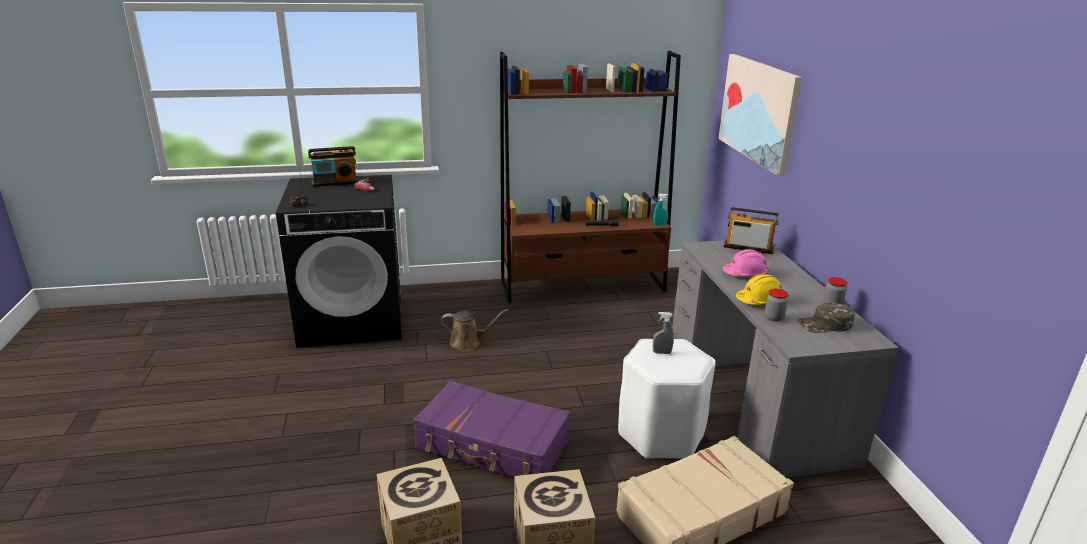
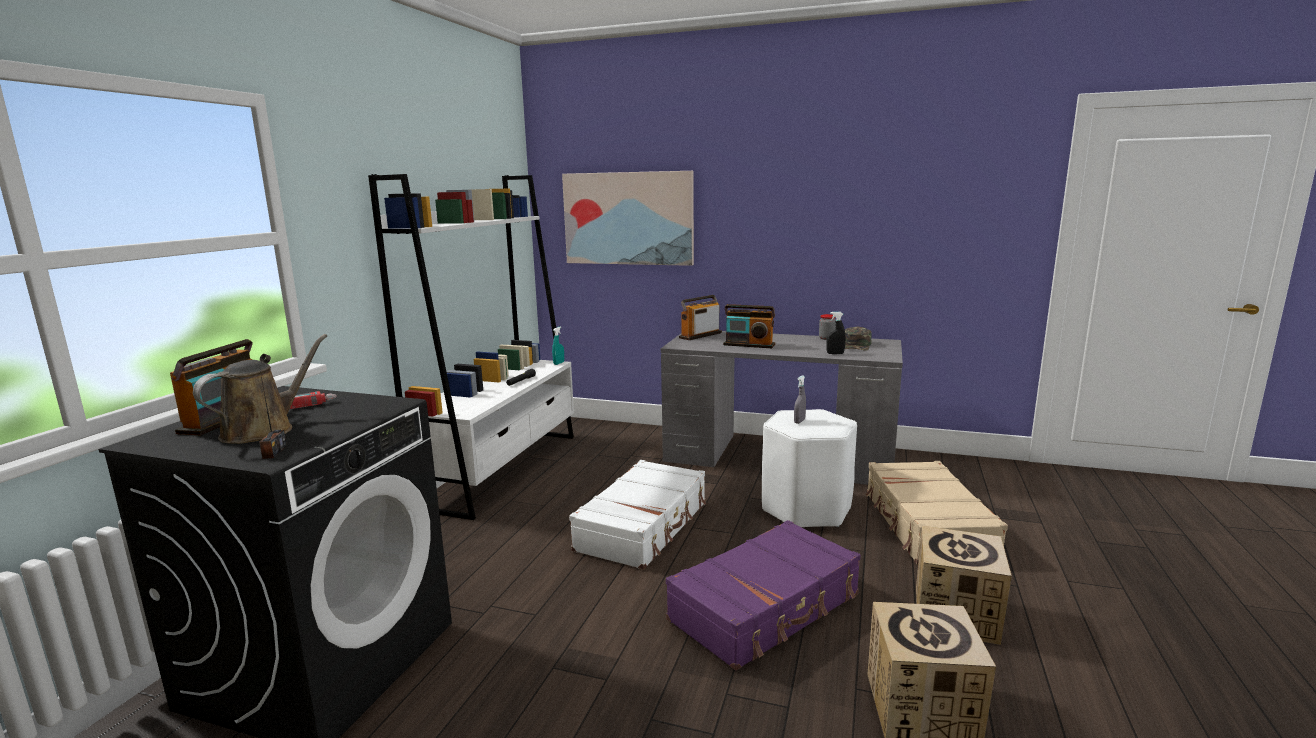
camera: 60 degrees left, 10 degrees down
(468, 342) = (529, 570): brown watering can -> brown watering can (264, 430)
(557, 365) = (644, 526): none -> white suitcase
(583, 286) = (502, 469): brown bookcase -> white bookcase
(745, 274) = (749, 345): pink hard hat -> radio
(759, 300) = (801, 351): yellow hard hat -> none
(773, 317) = (835, 353): jar -> black spray bottle

